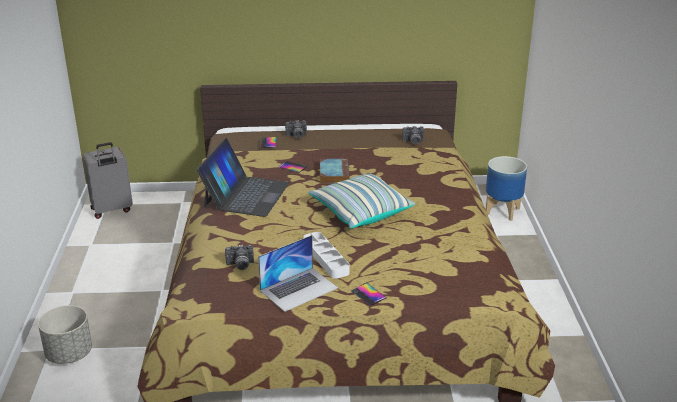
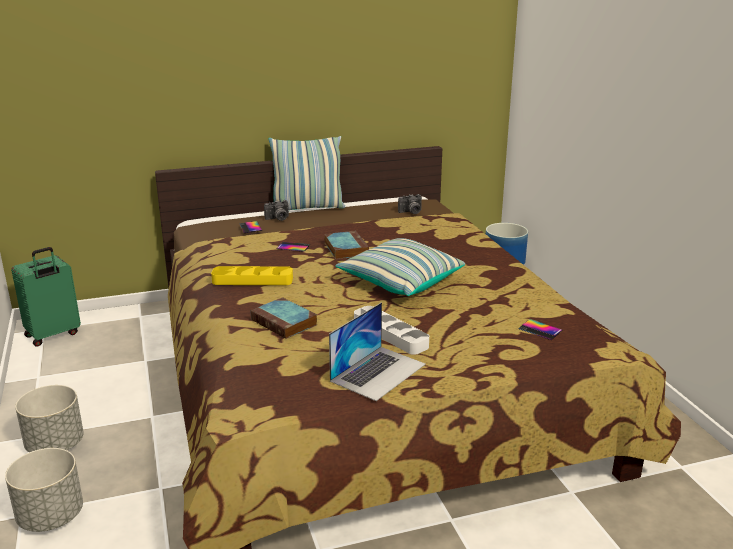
camera: 15 degrees left, 5 degrees down
(87, 301) = (56, 445): none -> grey planter
(112, 210) = (53, 335): grey suitcase -> green suitcase
(240, 265) = (288, 356): camera -> none
(245, 195) = (252, 280): laptop -> yellow tray
(252, 236) = (285, 323): none -> book
(327, 127) = (307, 208): none -> pillow
(368, 294) = (466, 366): phone -> phone (540, 329)

